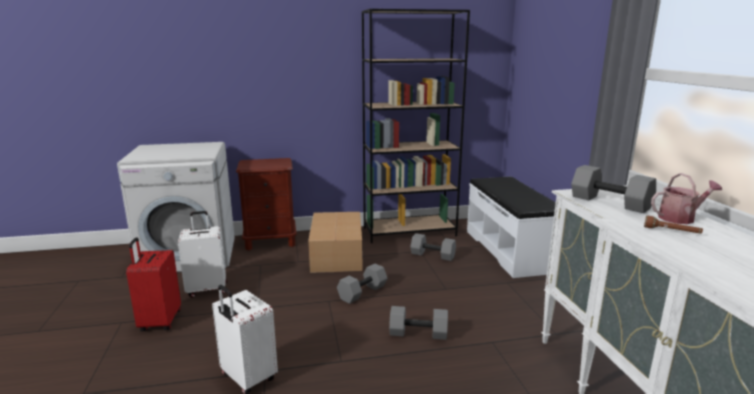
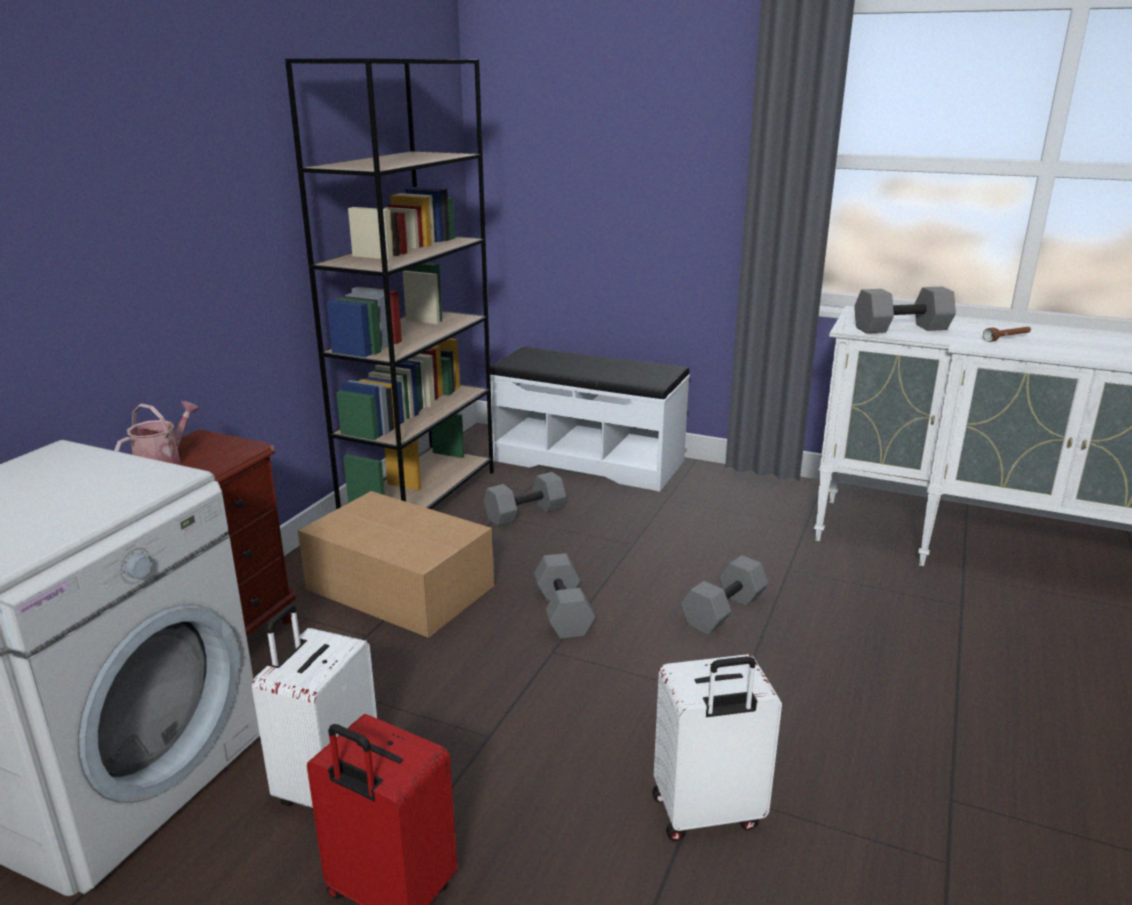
camera: 55 degrees left, 5 degrees up
(680, 218) = (970, 324): watering can -> watering can (163, 462)

